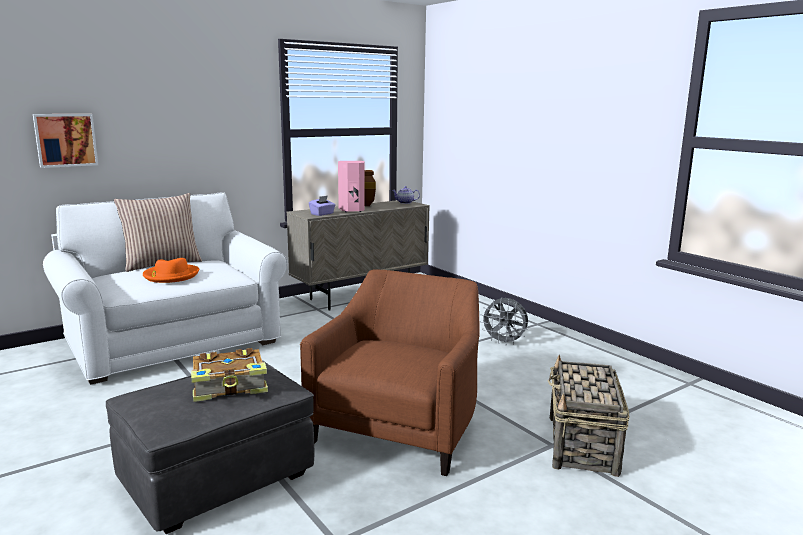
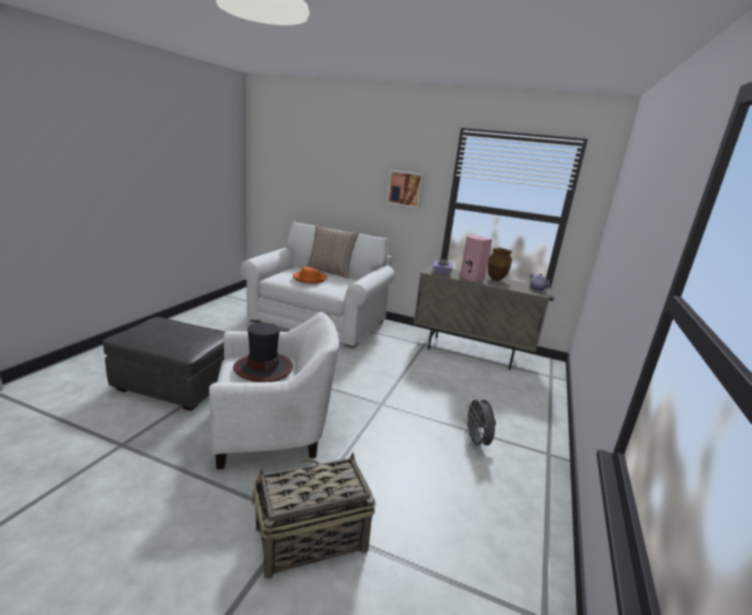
camera: 55 degrees right, 5 degrees up
(66, 140) = (312, 185): picture -> picture (405, 188)
(230, 386) = (179, 336): book -> none
(388, 351) = (263, 368): none -> hat
(399, 427) = (273, 429): brown armchair -> white armchair

